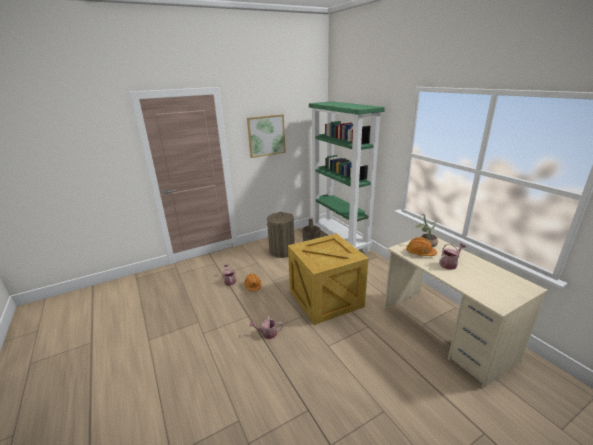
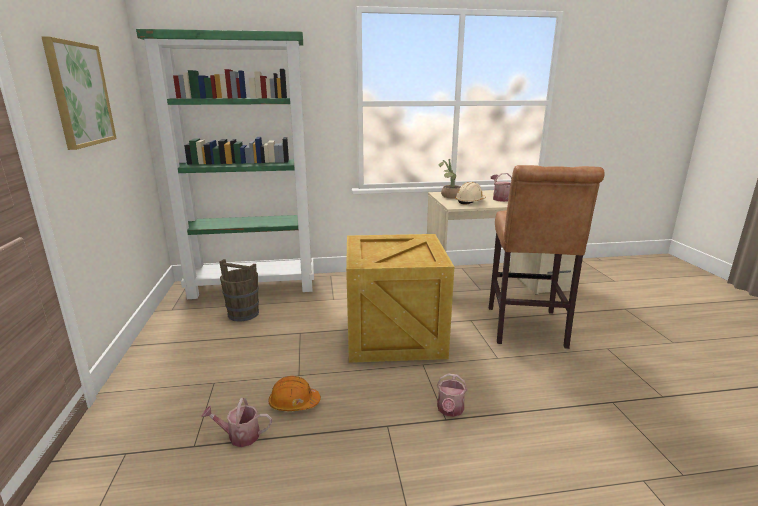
camera: 70 degrees left, 5 degrees down
(282, 251) = (211, 344): laundry basket -> none
(377, 357) = (526, 330): none -> brown stool
(420, 252) = (470, 201): orange hard hat -> beige hard hat

